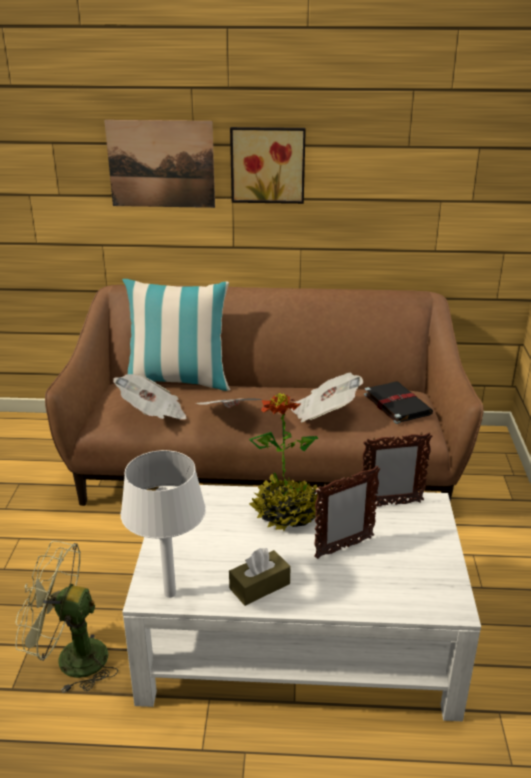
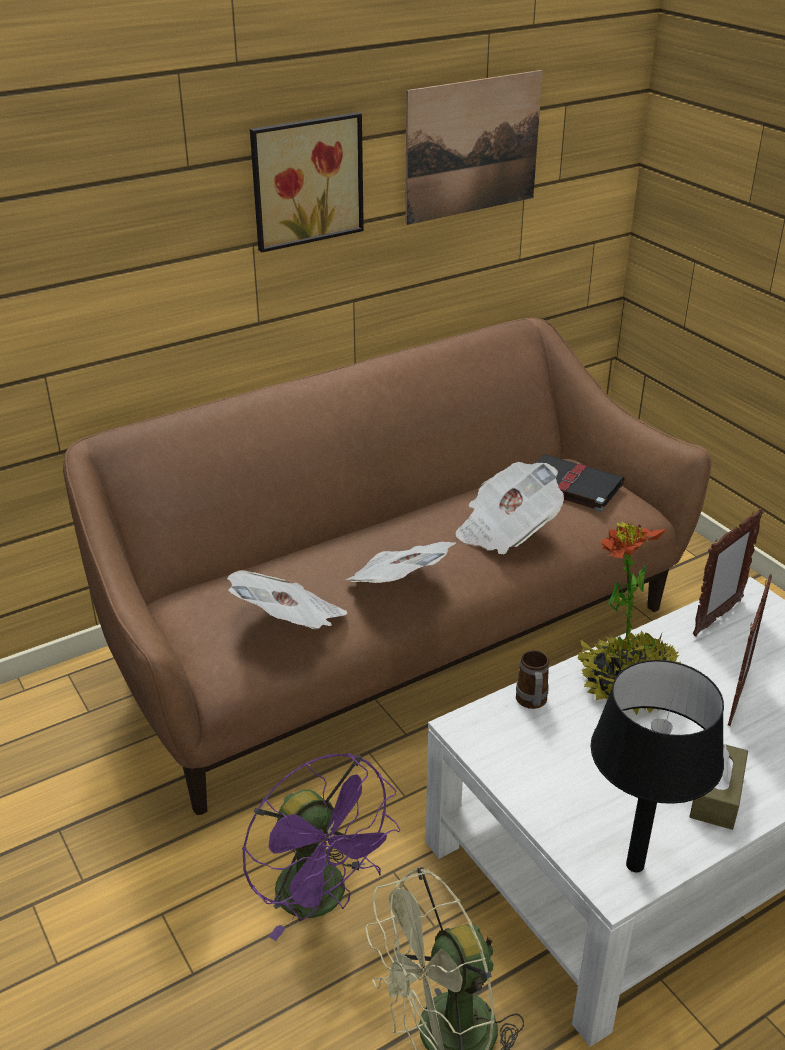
camera: 35 degrees left, 5 degrees up
(90, 569) = (322, 899): none -> purple fan
(161, 164) = (140, 212): picture -> picture (472, 147)
(170, 593) = (635, 864): white table lamp -> black table lamp
(178, 380) = (257, 557): pillow -> none
(222, 498) = (532, 703): none -> mug

